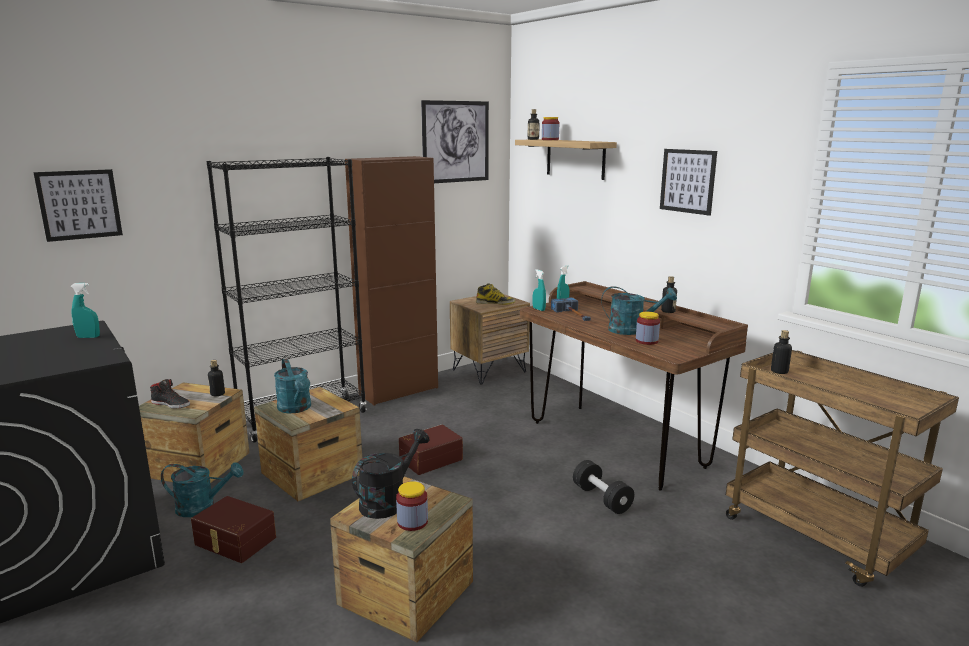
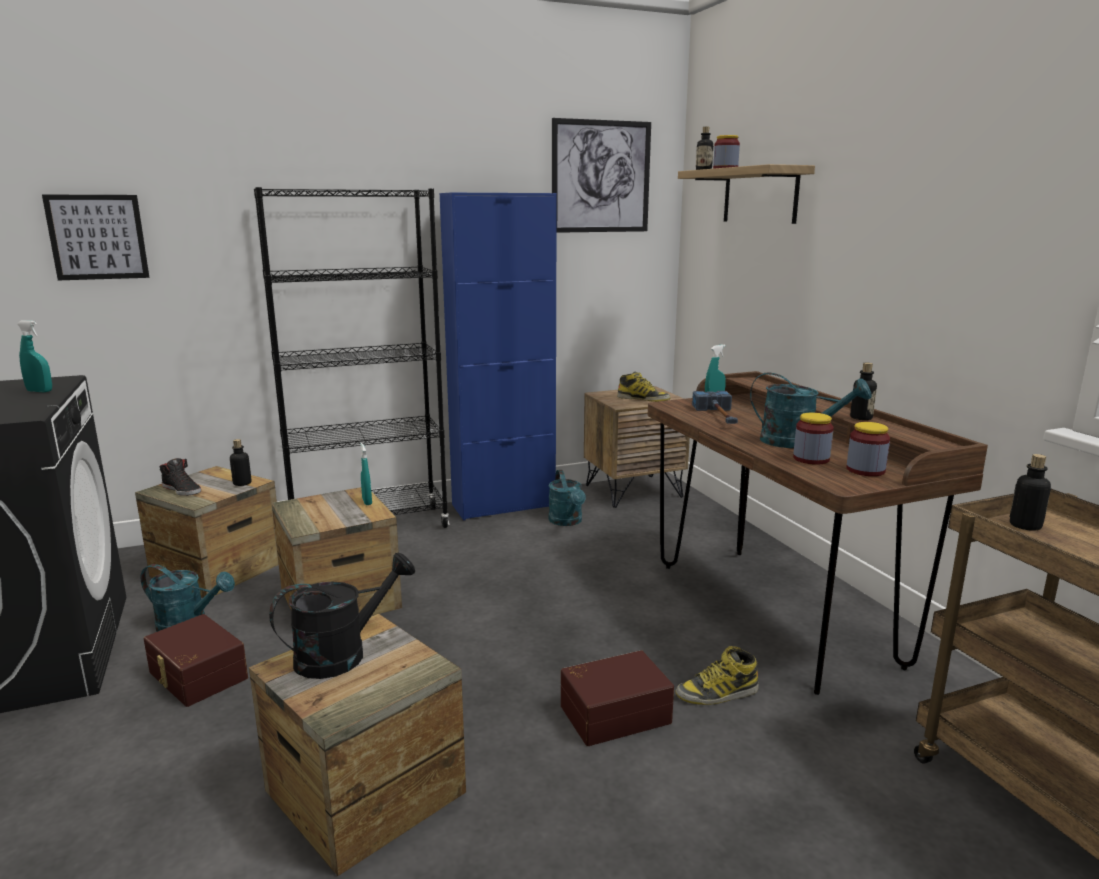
camera: 15 degrees right, 0 degrees up
(296, 409) = (318, 511): turquoise watering can -> turquoise watering can (567, 522)
(399, 391) = (503, 505): brown cabinet -> blue cabinet
(412, 522) = (352, 692): jar -> jar (865, 470)
(430, 459) = (498, 599): brown storage box -> brown storage box (614, 712)
(538, 309) = (674, 405): turquoise spray bottle -> turquoise spray bottle (367, 501)
(602, 498) = (717, 693): black dumbbell -> boot
(687, 181) = (913, 216): picture -> none

